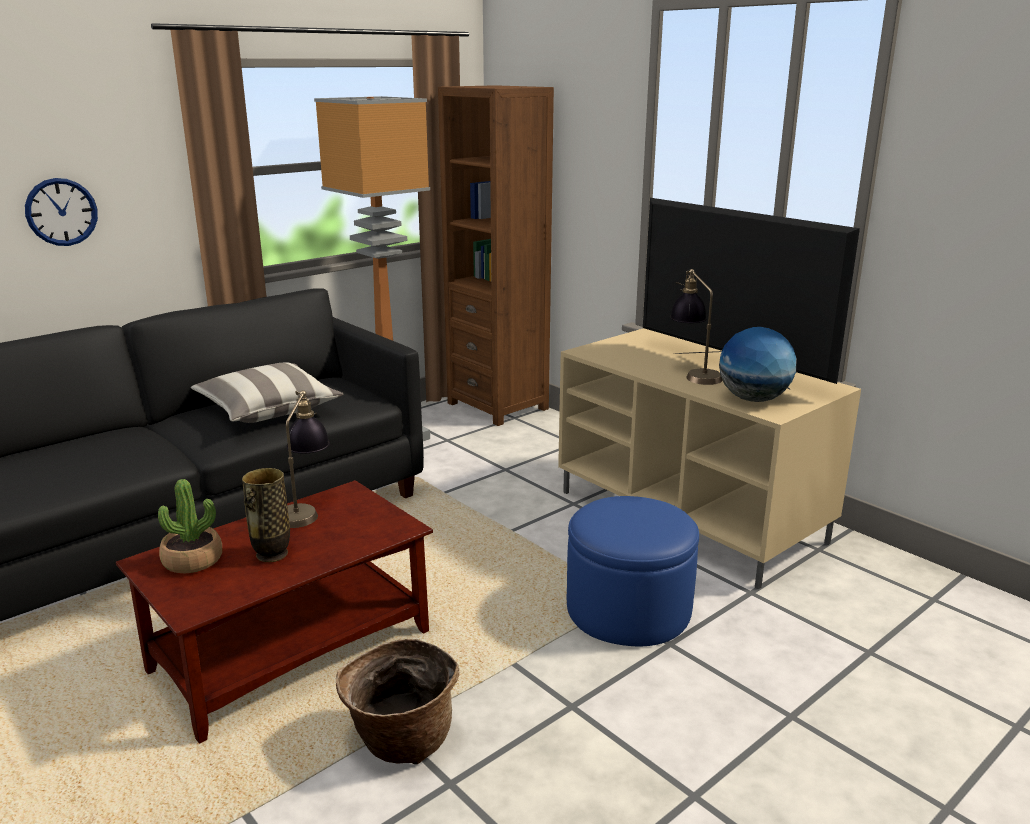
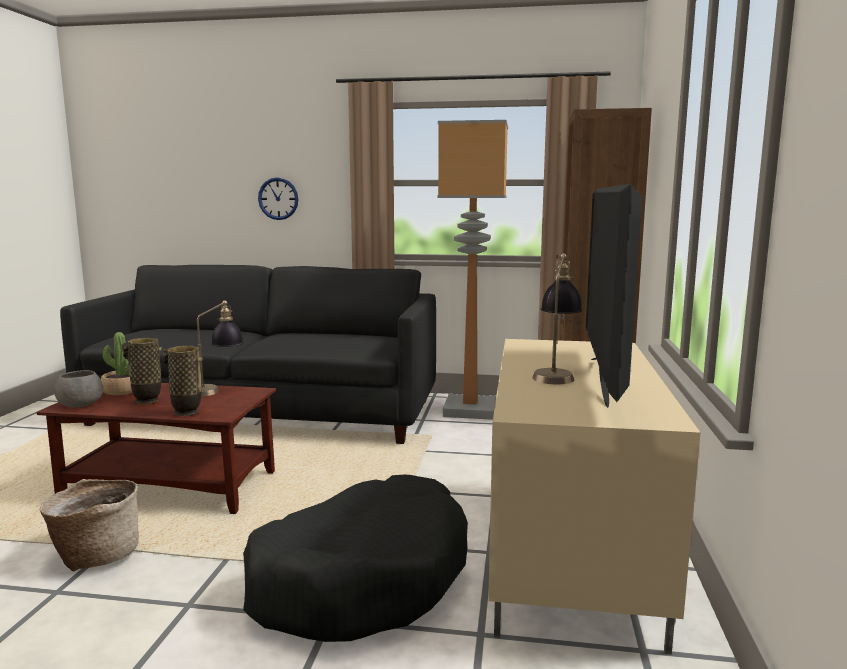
camera: 50 degrees right, 10 degrees down
(202, 598) = (79, 404): none -> grey bowl
(268, 410) = (315, 340): pillow -> none
(360, 542) = (186, 412): none -> vase
(628, 609) = (361, 579): blue ottoman -> black dog bed
(753, 399) = (540, 401): globe -> none

